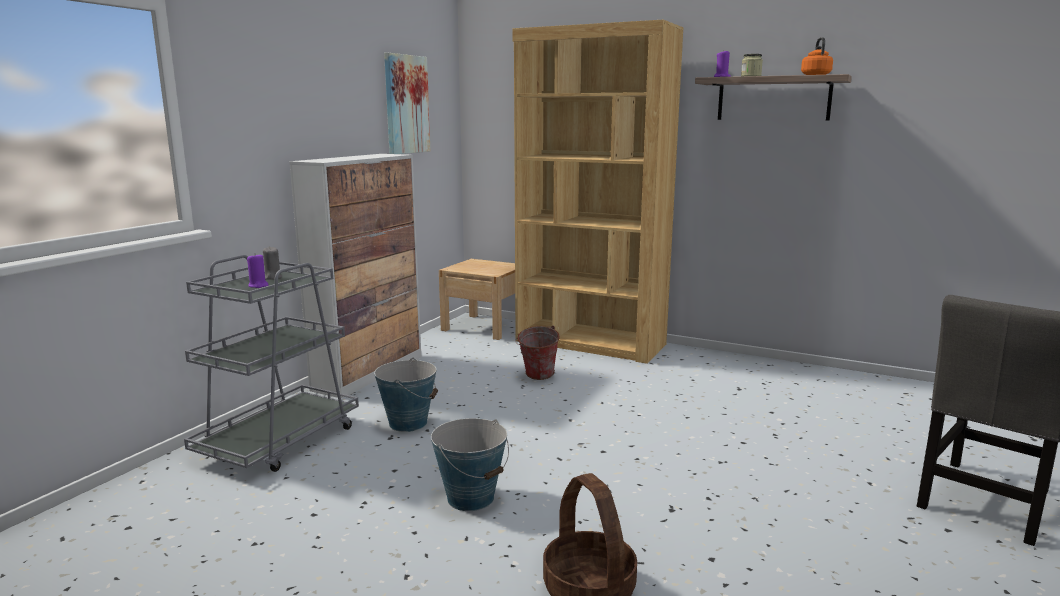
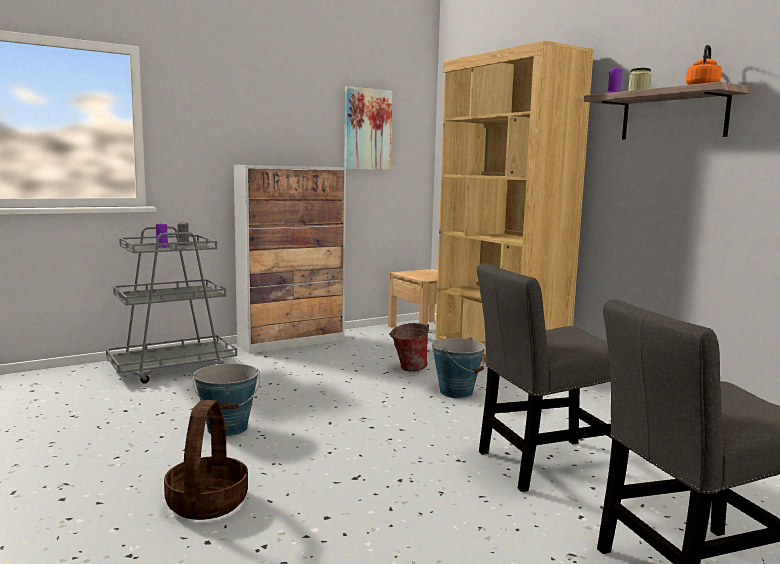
camera: 30 degrees right, 5 degrees down
(408, 423) = (265, 376): bucket -> bucket (456, 392)
(781, 445) = (541, 464): none -> grey chair

